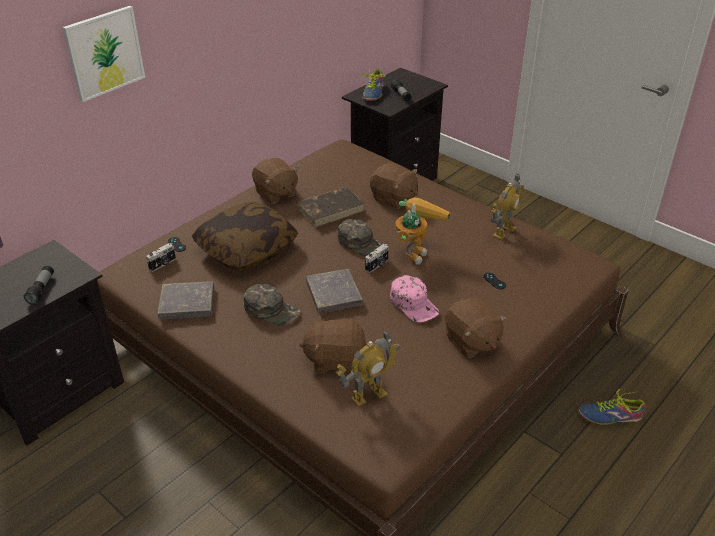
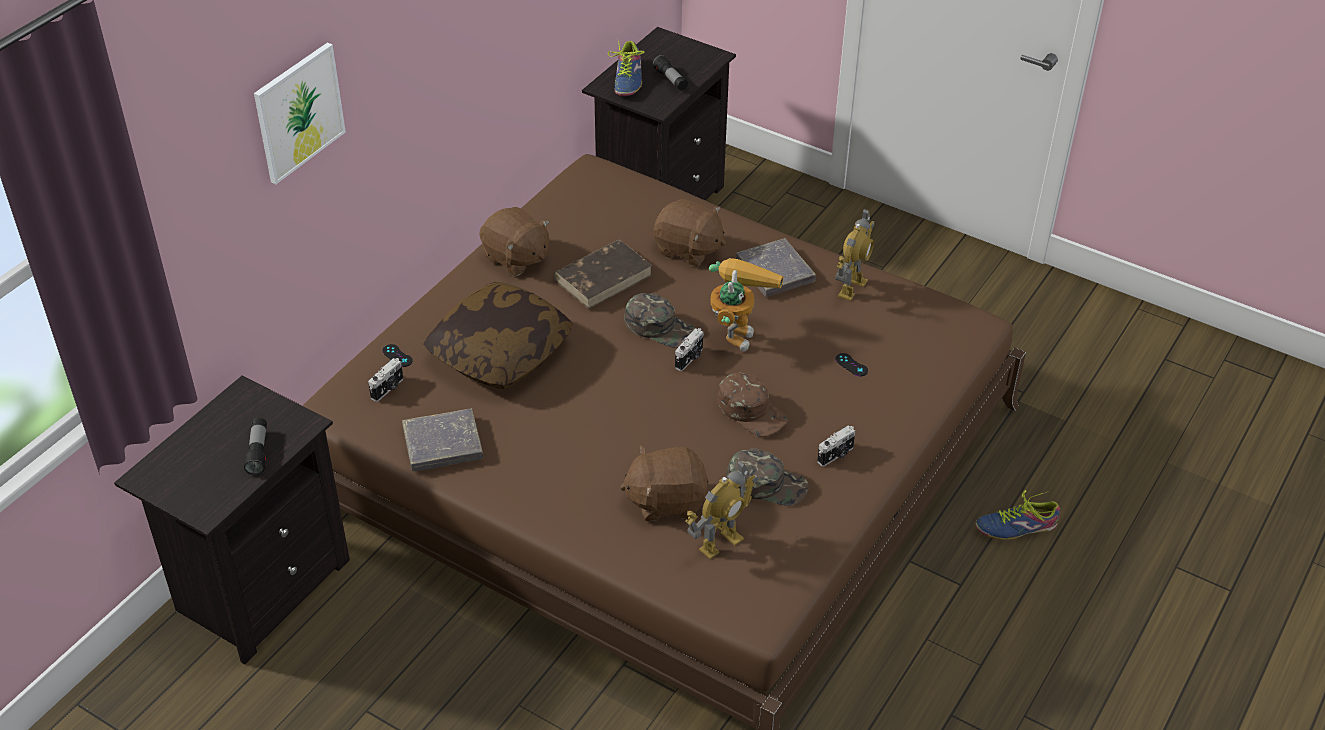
camera: 10 degrees left, 5 degrees up
(272, 310) = (563, 440): green cap -> green cap (767, 483)
(334, 294) = (641, 408): grey book -> grey book (775, 272)
(414, 304) = (751, 411): pink cap -> brown cap
(471, 342) = (836, 455): brown plush toy -> camera

